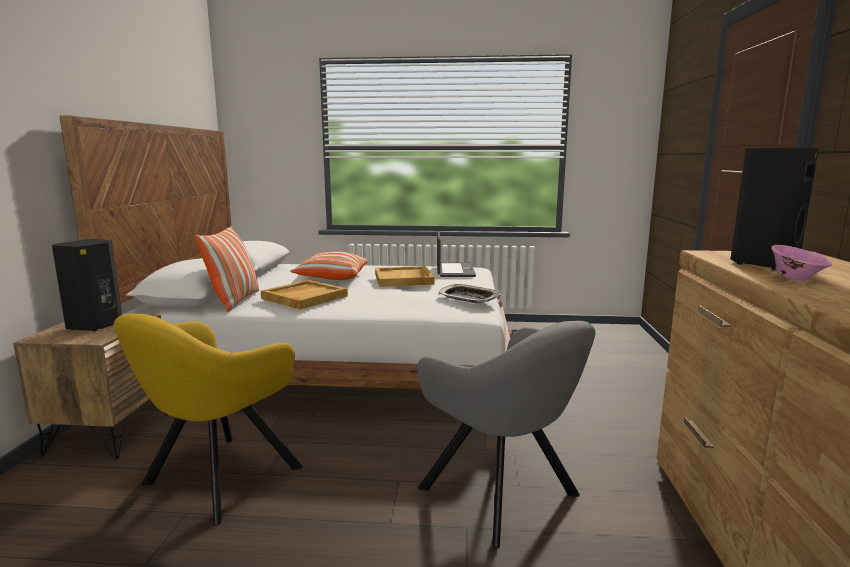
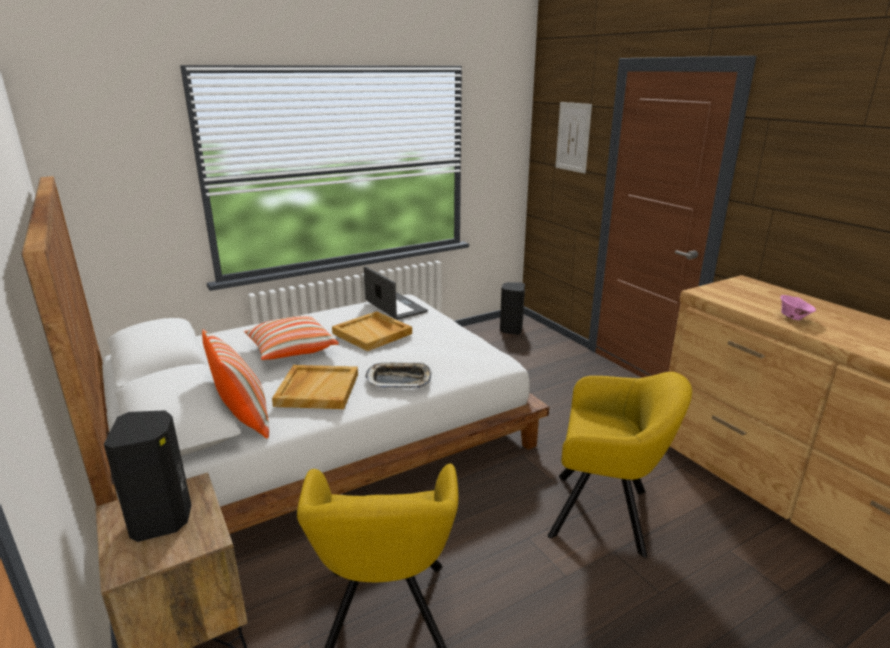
camera: 35 degrees left, 10 degrees up
(469, 298) = (470, 345): tray -> tray (399, 380)
(504, 496) = (607, 514): grey armchair -> yellow armchair
(685, 118) = (573, 137): none -> picture
(762, 264) = (750, 301): black speaker -> black speaker (511, 330)

